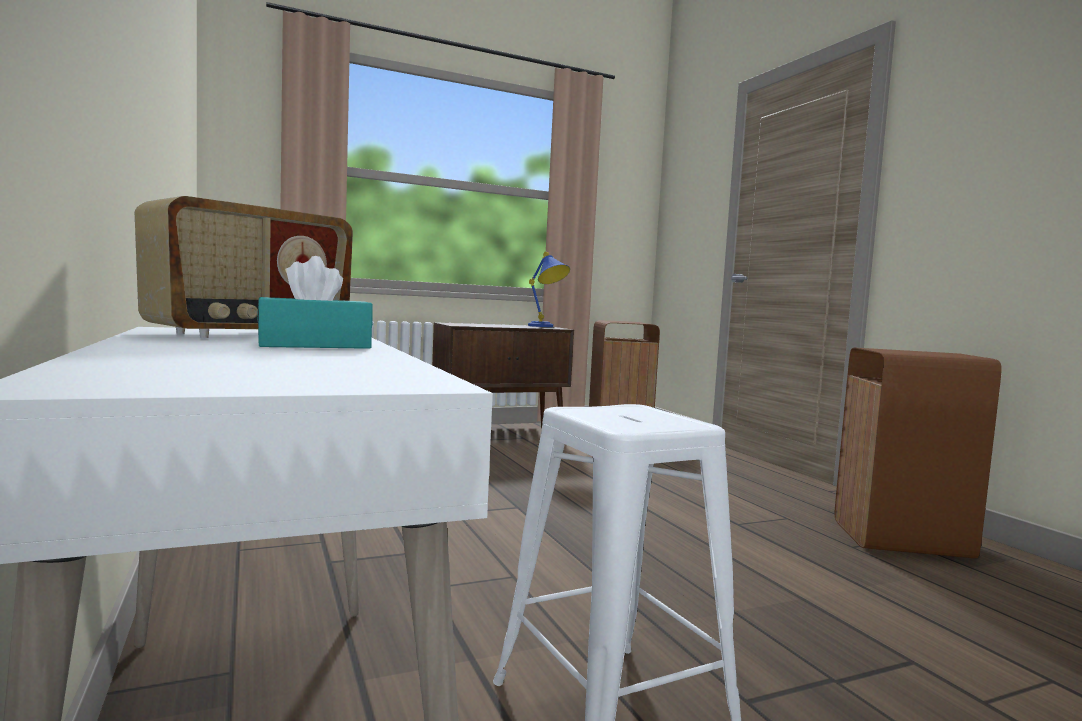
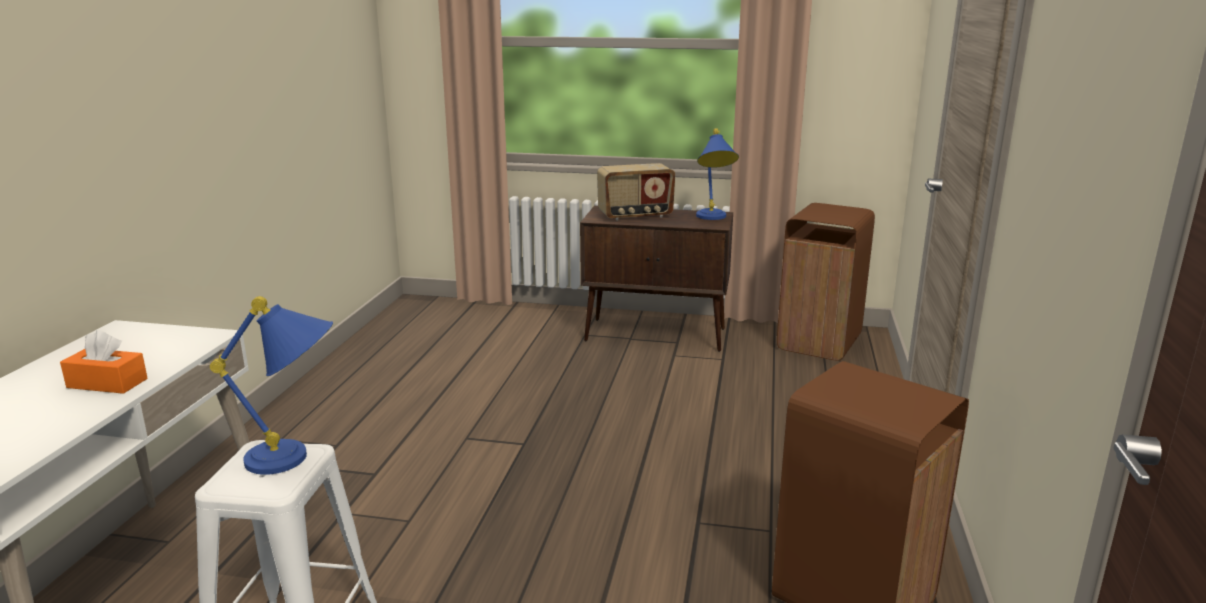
camera: 35 degrees right, 15 degrees up
(251, 334) = (131, 348): radio -> radio (635, 216)
(314, 345) = (107, 383): turquoise tissue box -> orange tissue box
(638, 410) = (298, 459): none -> blue table lamp

